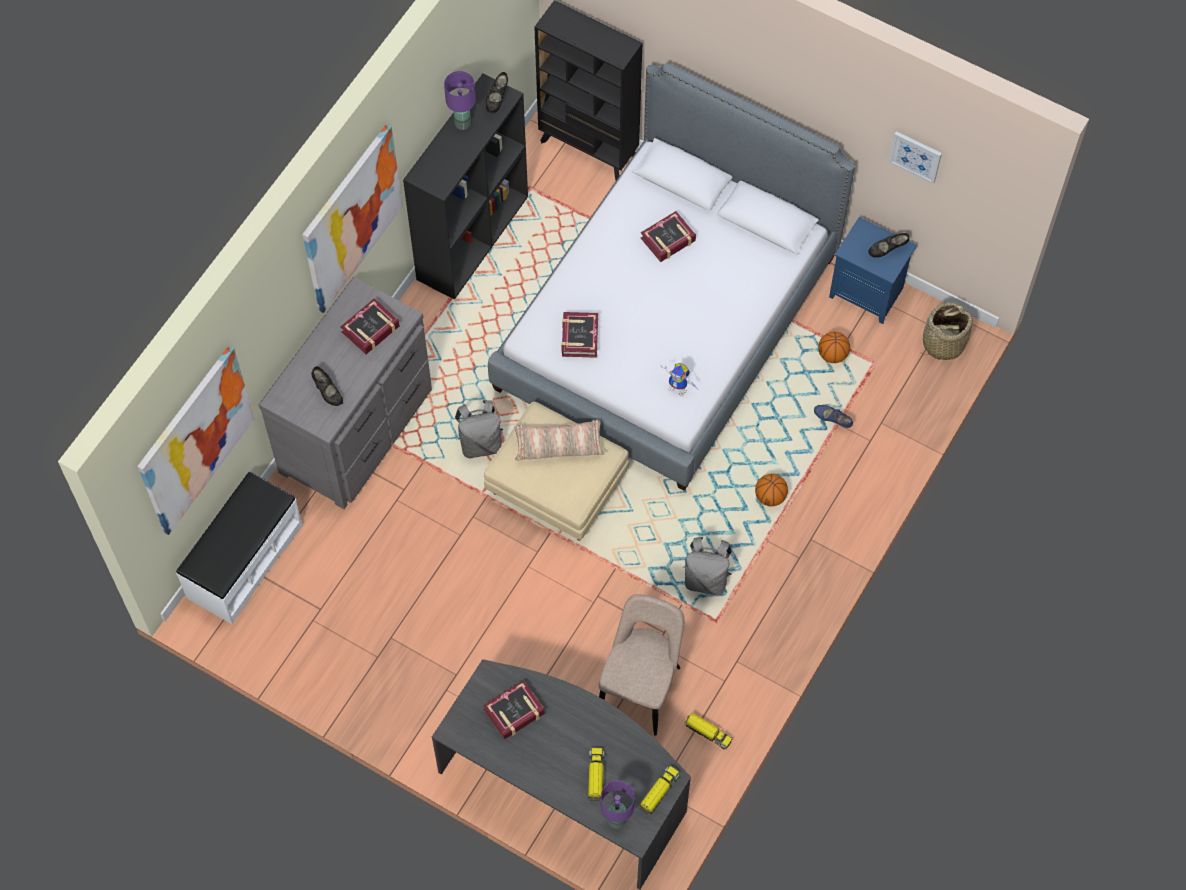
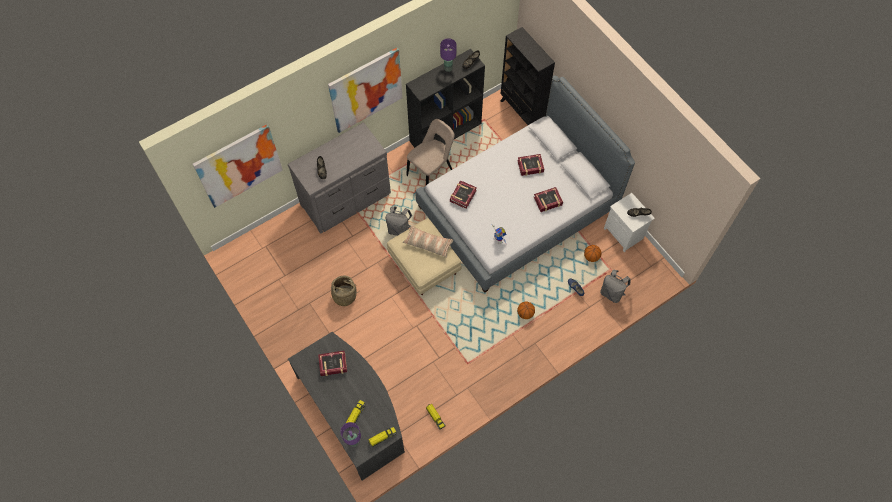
camera: 25 degrees right, 0 degrees up
(244, 561) = (263, 238): white bench -> none
(371, 329) = (358, 150): book -> book (548, 201)
(641, 687) = (414, 379): beige chair -> beige chair (431, 172)
(706, 579) = (473, 340): grey backpack -> grey backpack (612, 293)
(868, 293) = (624, 234): blue nightstand -> white nightstand
(915, 156) = (665, 168): picture -> none
(942, 343) = (650, 274): basket -> basket (344, 296)

